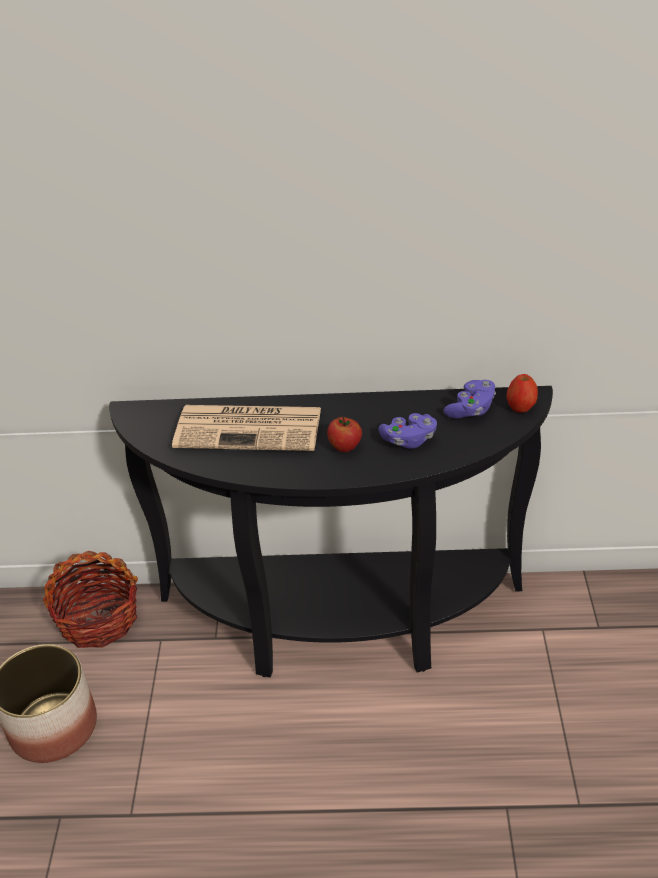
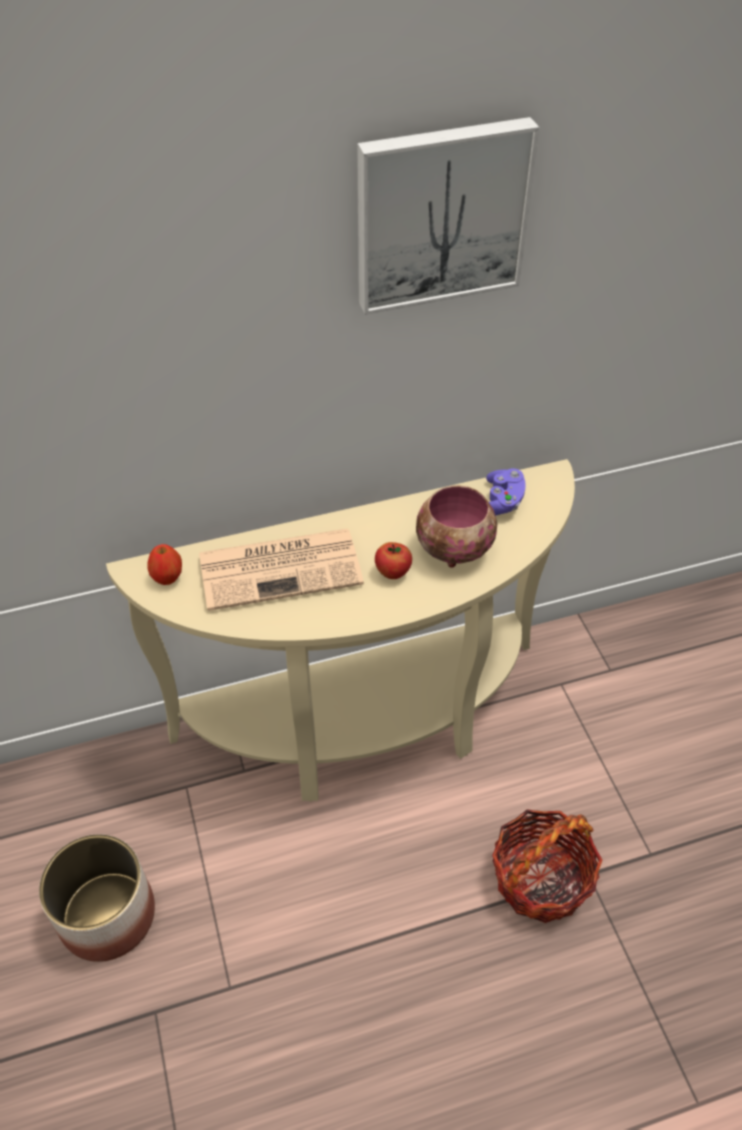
camera: 20 degrees left, 10 degrees up
(98, 620) = (108, 780): basket -> basket (540, 879)
(340, 625) = (367, 726): black console table -> beige console table
(408, 440) = (454, 551): purple game controller -> bowl
(409, 117) = (440, 214): none -> picture
(521, 408) = (549, 491): apple -> apple (167, 577)

